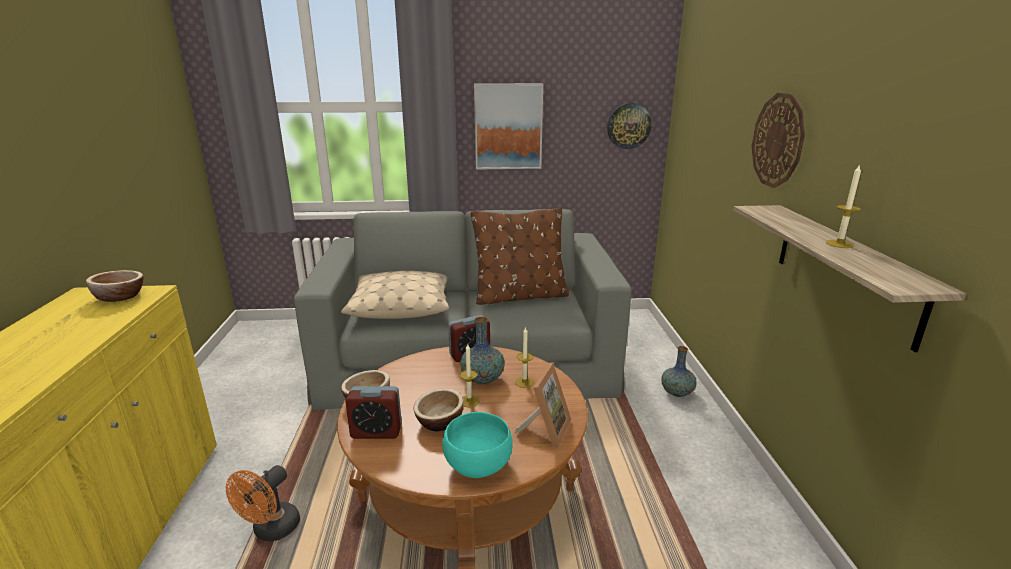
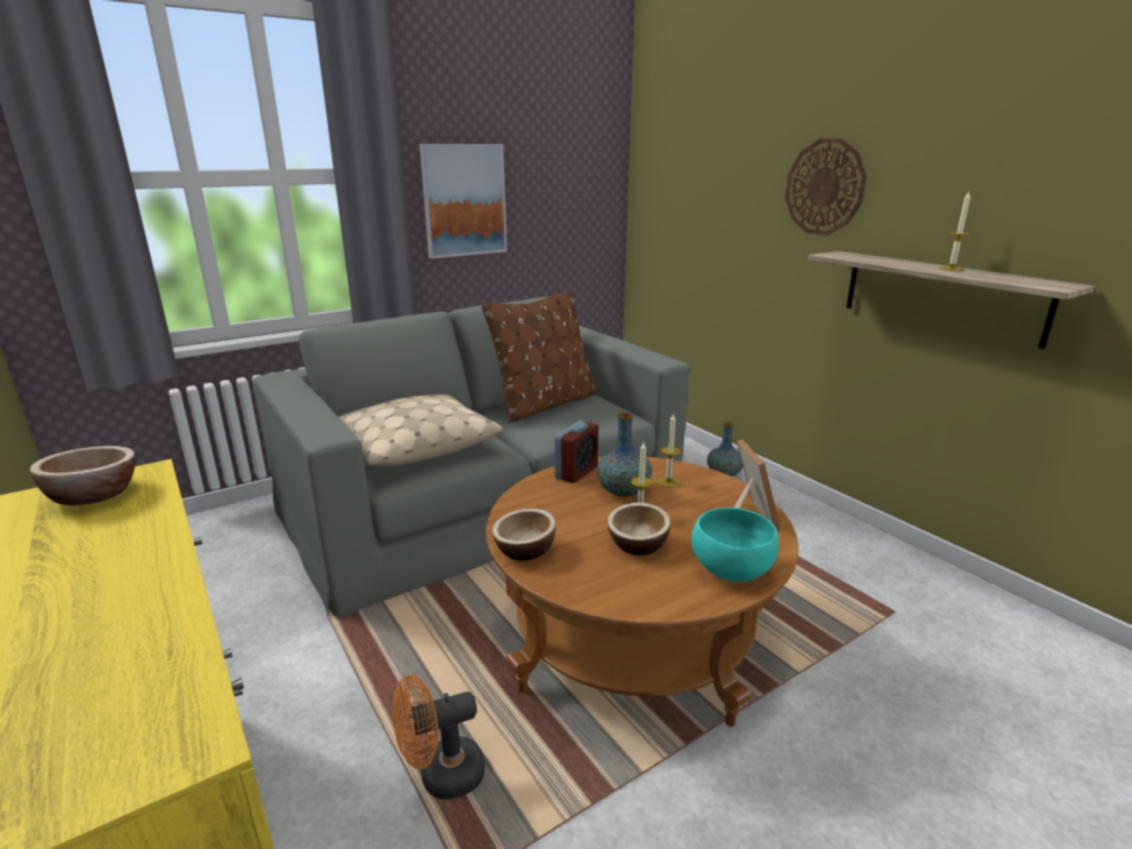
camera: 30 degrees left, 0 degrees up
(271, 531) = (441, 776): orange fan -> orange fan turned 75 degrees clockwise
(376, 432) = (584, 578): alarm clock -> none
(628, 126) = (591, 195): wall clock -> none

